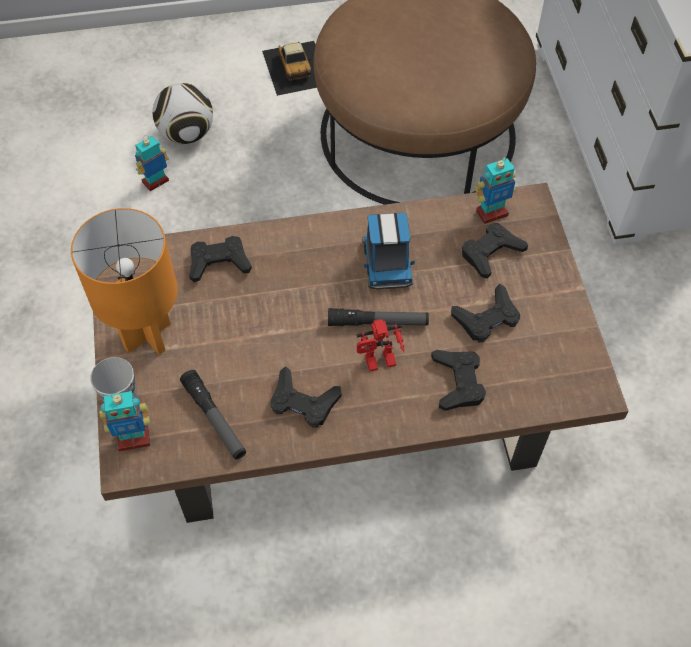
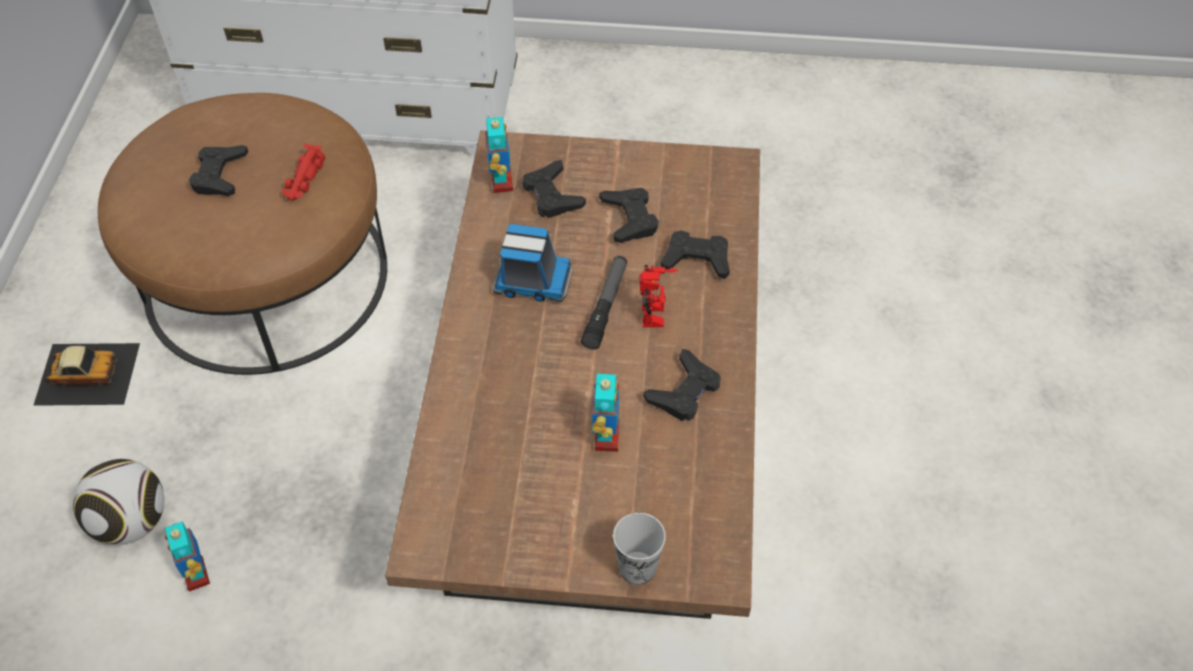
camera: 75 degrees left, 5 degrees down
(133, 438) = (688, 563): toy robot -> toy robot (606, 436)
(147, 335) = (550, 528): orange table lamp -> none
(214, 418) = (683, 477): flashlight -> none
(219, 262) = (471, 437): black game controller -> black game controller (219, 175)
(433, 84) = (304, 180): none -> red toy car

